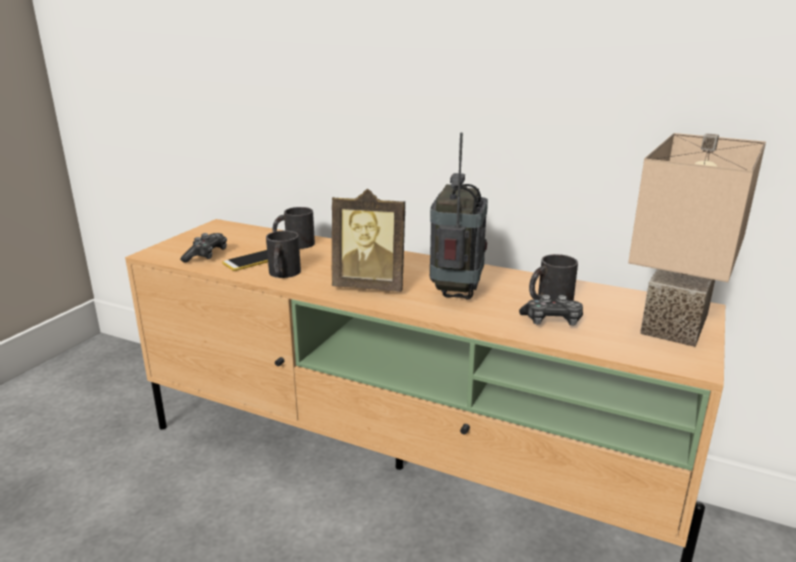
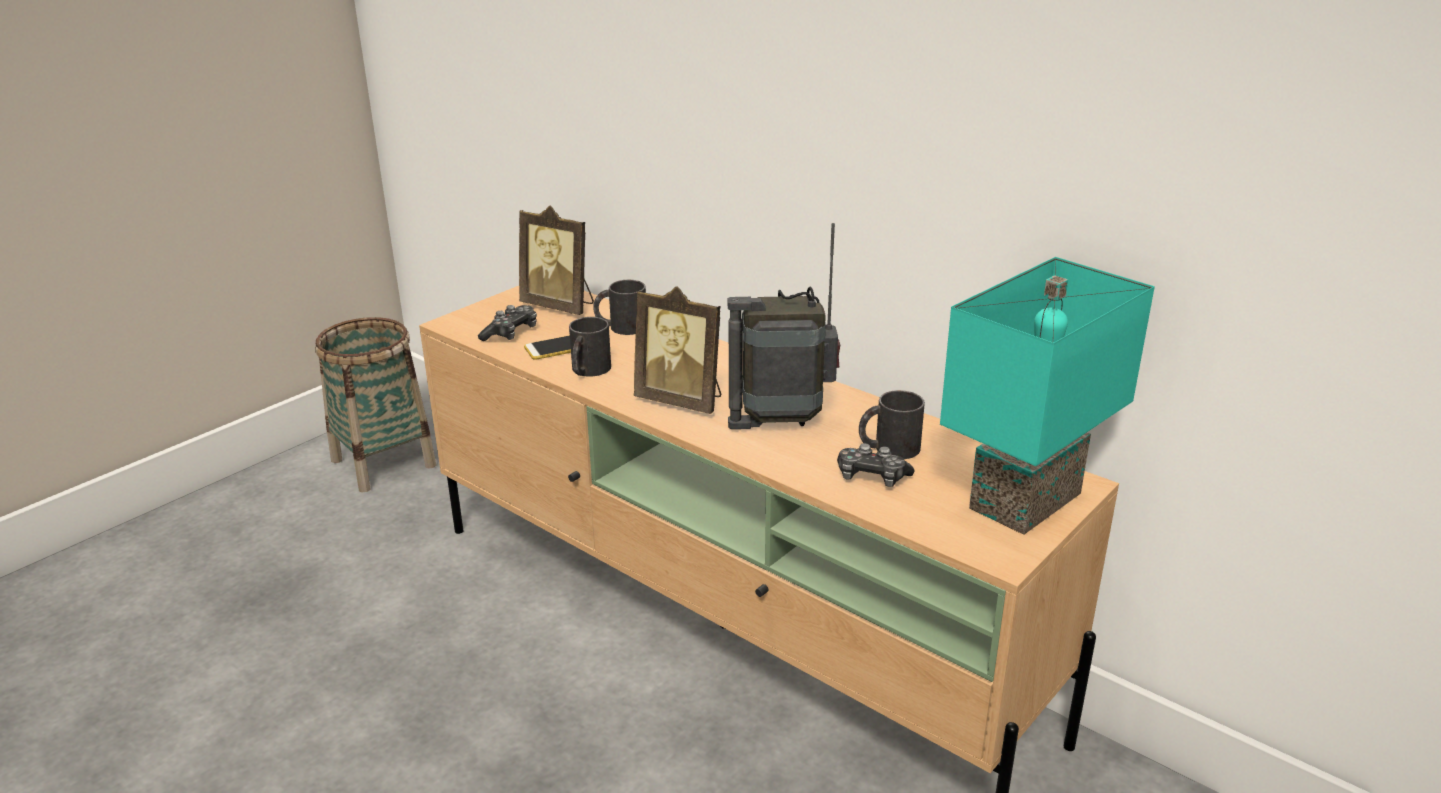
camera: 15 degrees right, 5 degrees up
(86, 384) = (383, 462): none -> basket
(239, 235) = (560, 306): none -> picture frame
(456, 292) = (781, 421): radio -> radio turned 120 degrees counterclockwise
(679, 325) = (1029, 504): beige table lamp -> turquoise table lamp

